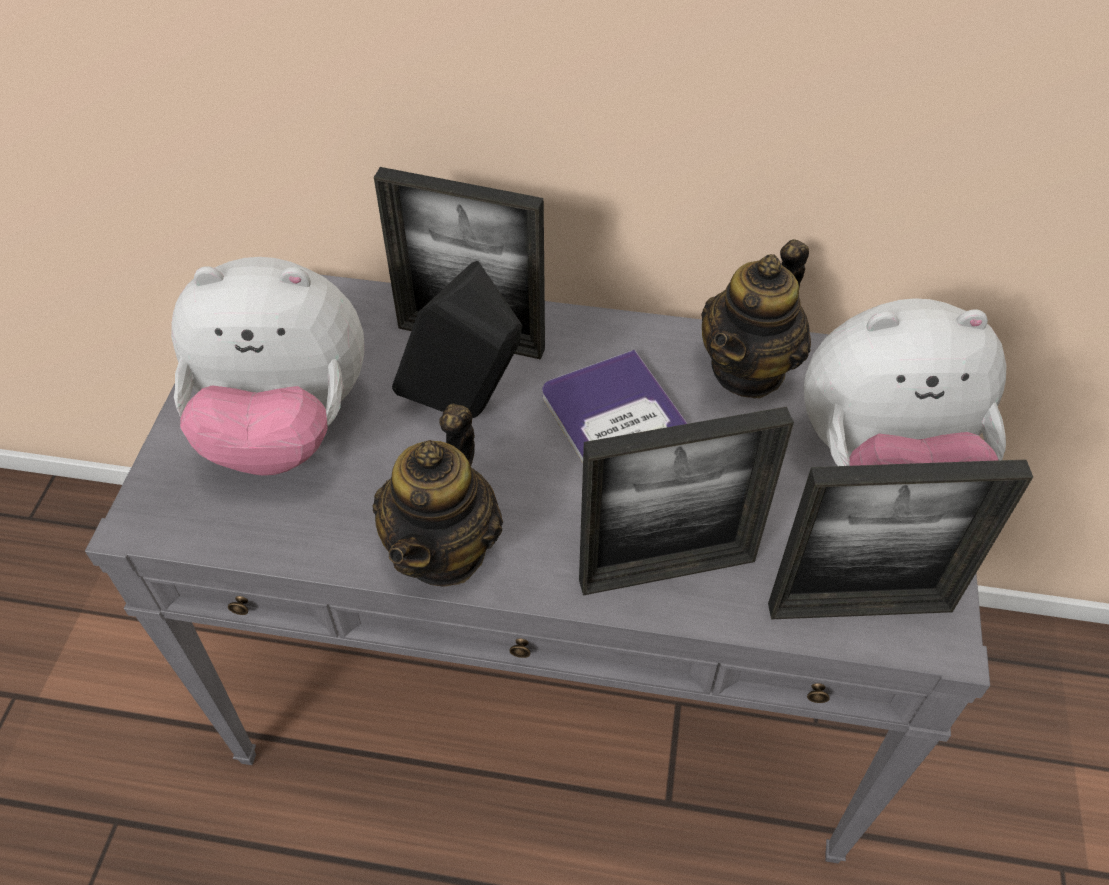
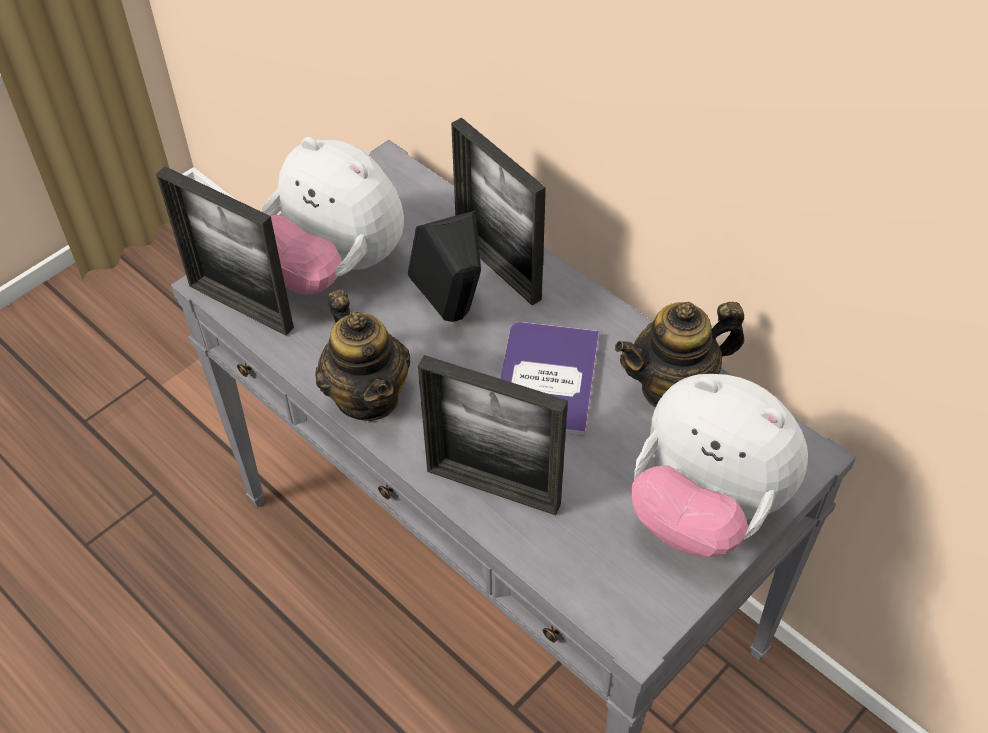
camera: 35 degrees right, 0 degrees up
(445, 549) = (368, 396): teapot -> teapot turned 75 degrees counterclockwise
(860, 607) = (599, 584): picture frame -> picture frame (241, 306)

